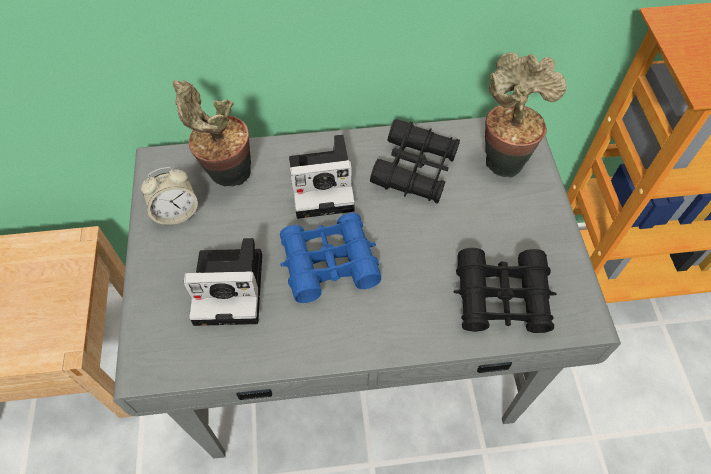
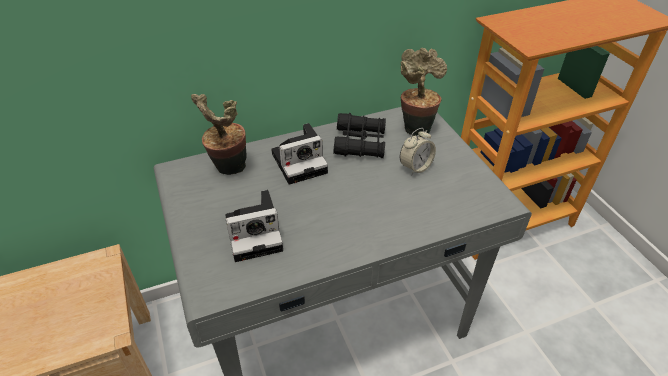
camera: 15 degrees left, 15 degrees down
(176, 213) = (198, 197): alarm clock -> alarm clock (415, 167)
(329, 263) = (321, 205): blue binoculars -> none
(501, 297) = (446, 202): black binoculars -> none

